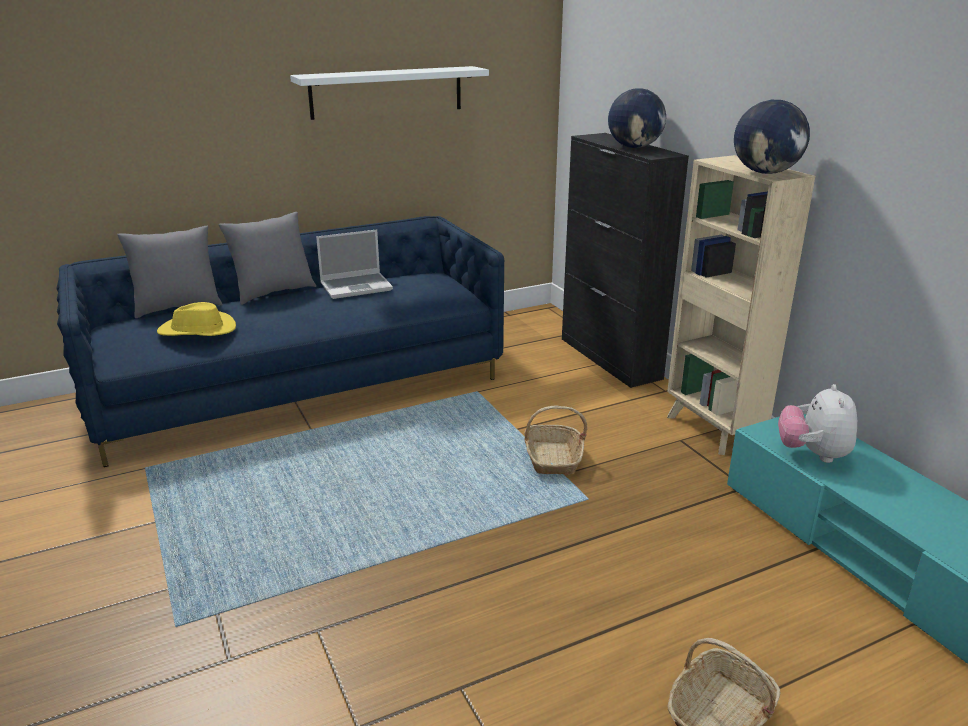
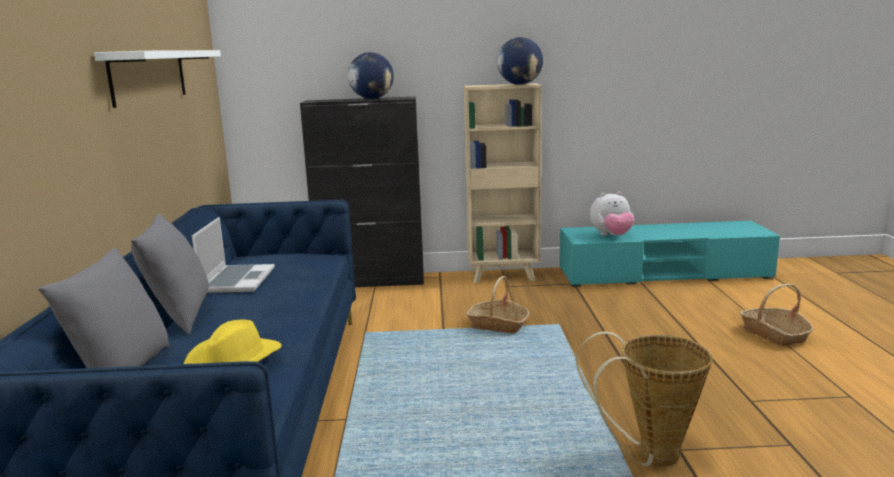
camera: 65 degrees left, 10 degrees down
(298, 609) = (649, 456): none -> basket
(813, 454) = (611, 236): plush toy -> plush toy turned 45 degrees counterclockwise

